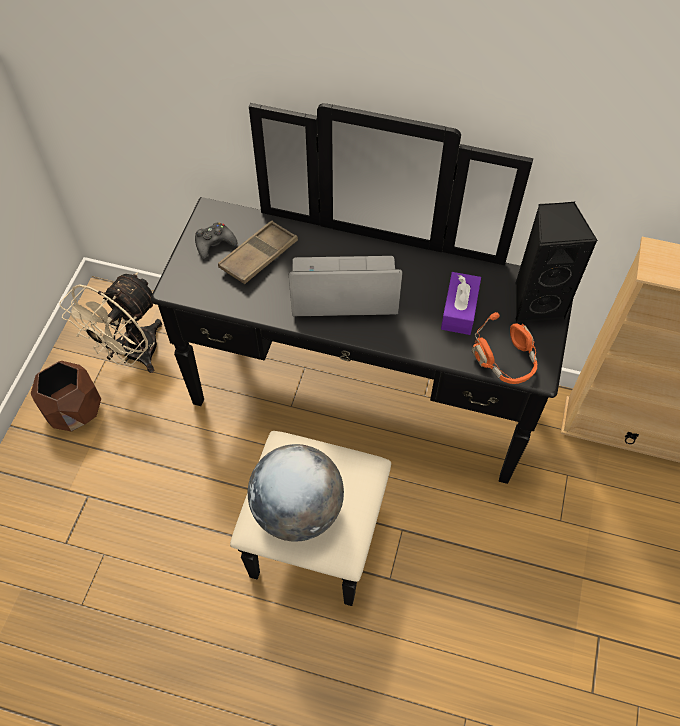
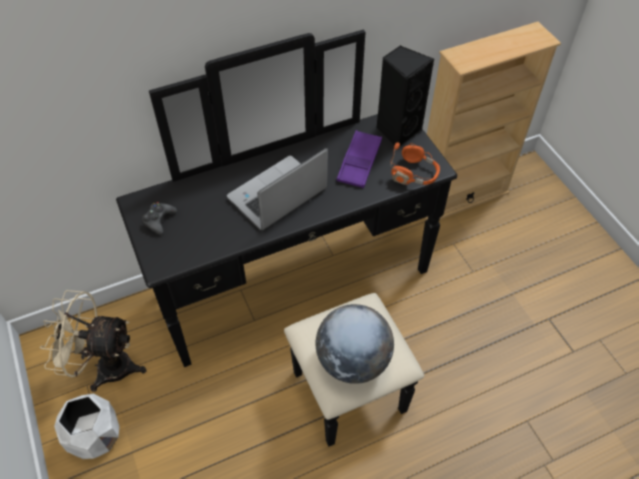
camera: 40 degrees left, 5 degrees down
(75, 411) = (96, 436): brown planter -> white planter
(132, 355) = (105, 366): beige fan -> beige fan turned 105 degrees clockwise
(259, 256) = (199, 209): brown tray -> none
(459, 310) = (359, 162): purple tissue box -> purple tray

